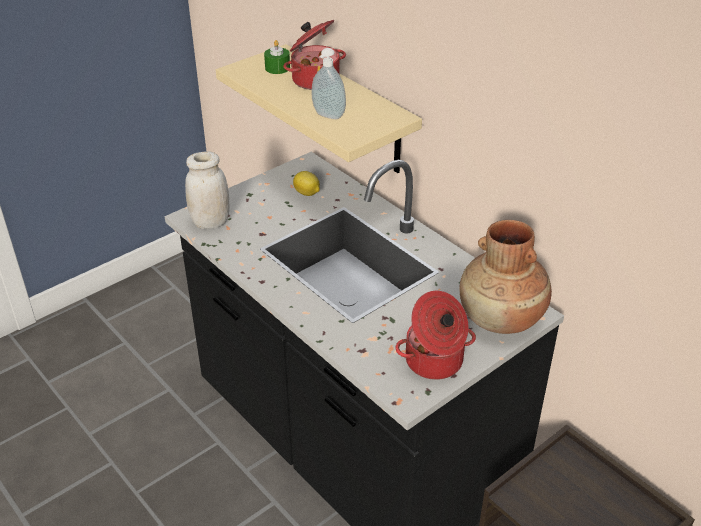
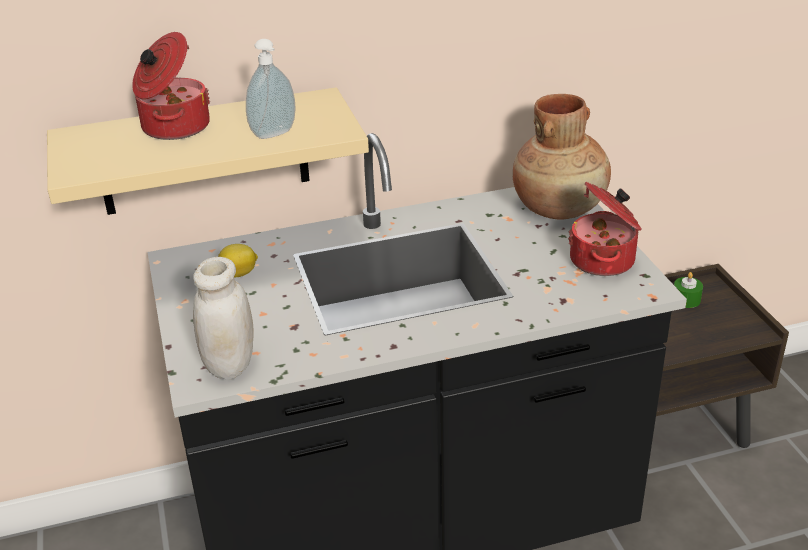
camera: 65 degrees left, 5 degrees down
(277, 68) = (109, 145): green candle -> green candle (686, 299)

